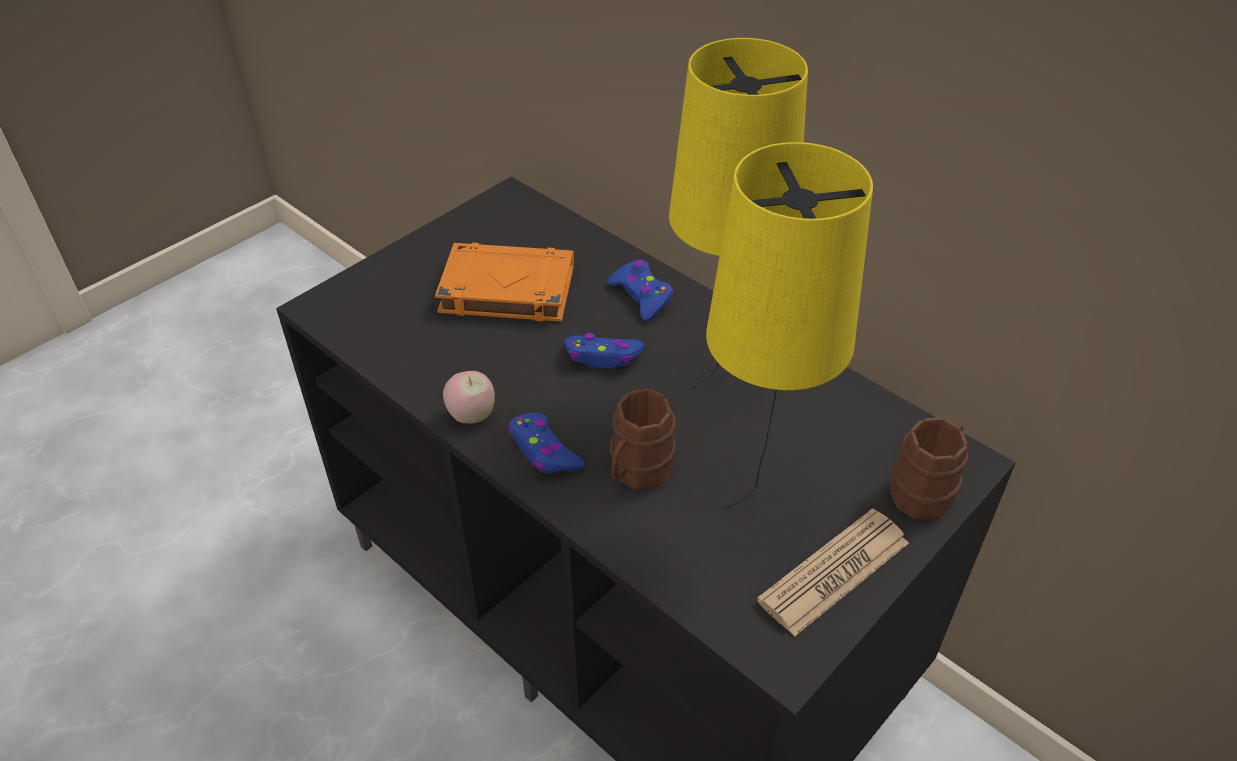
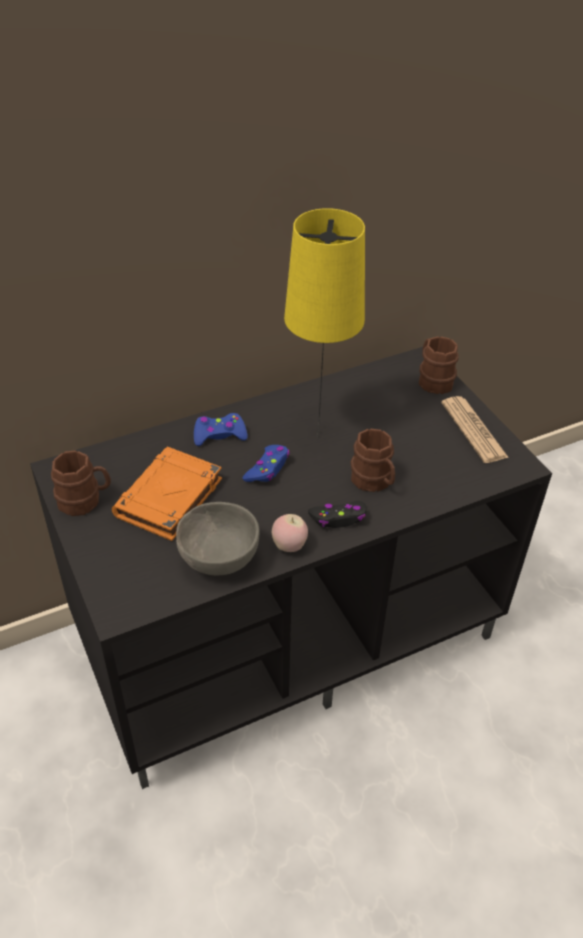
camera: 70 degrees left, 0 degrees up
(426, 358) = (218, 558): none -> grey bowl
(472, 231) = (85, 501): none -> brown mug
(544, 451) = (338, 518): blue game controller -> black game controller
(755, 504) = (418, 442): yellow table lamp -> none

